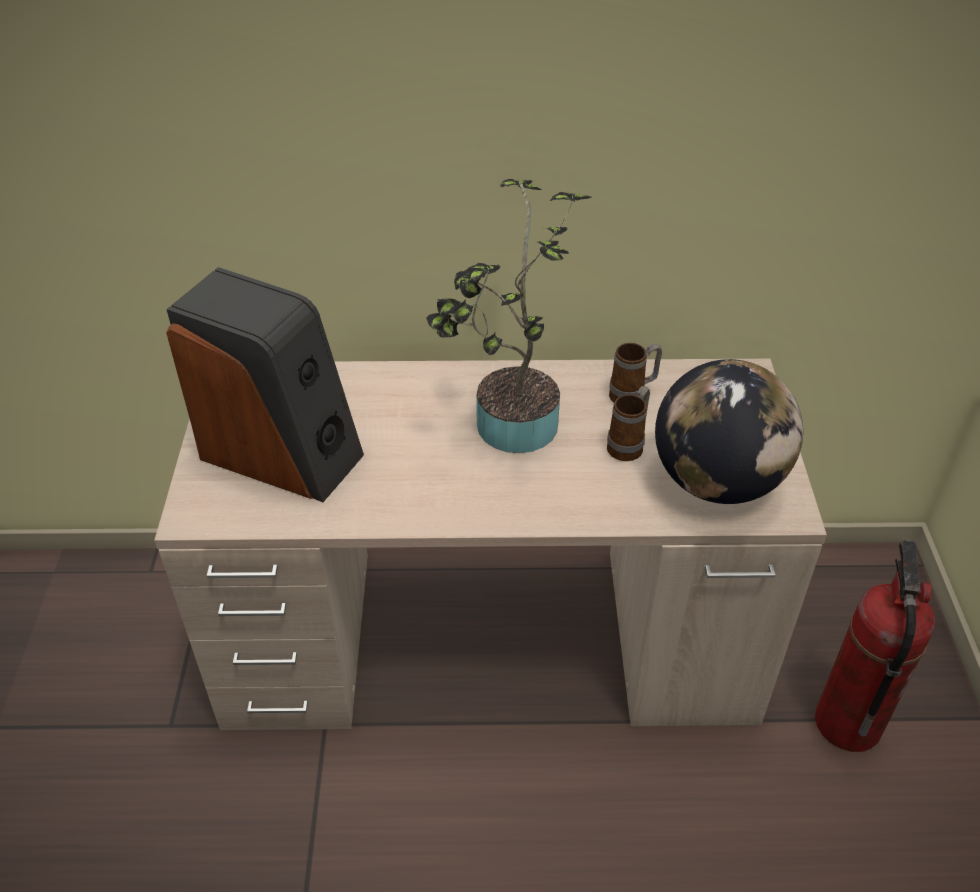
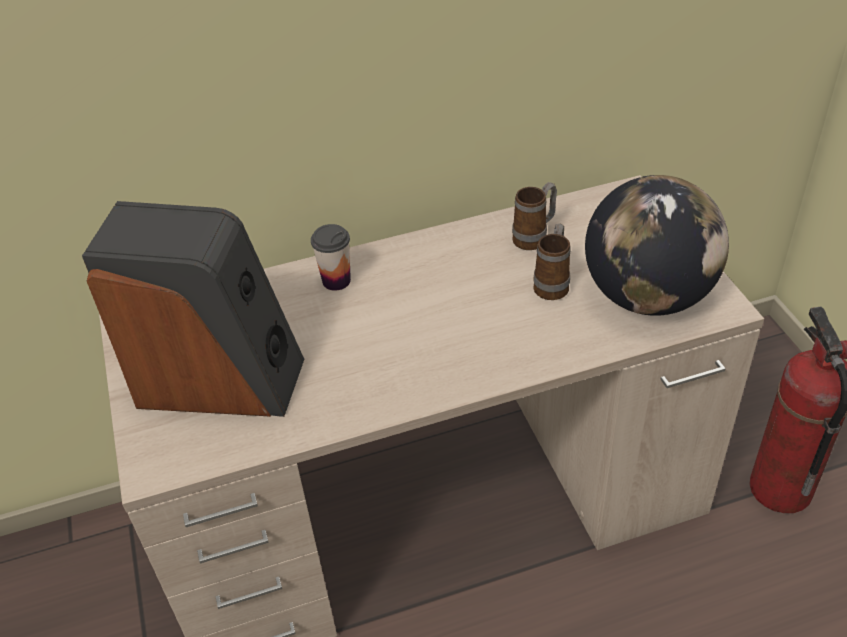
camera: 15 degrees left, 0 degrees up
(425, 389) = (336, 281): none -> cup
(509, 429) = (435, 298): potted plant -> none

